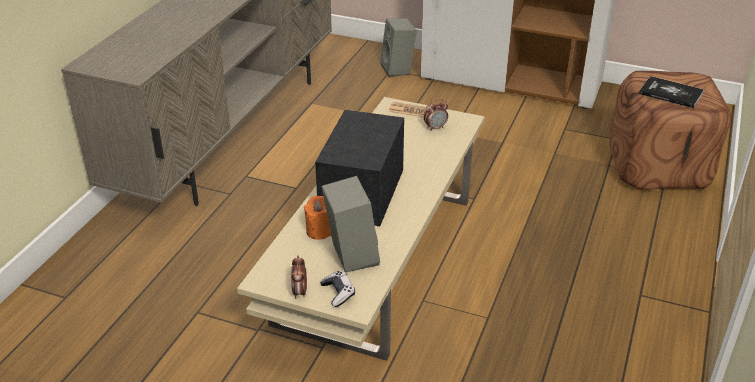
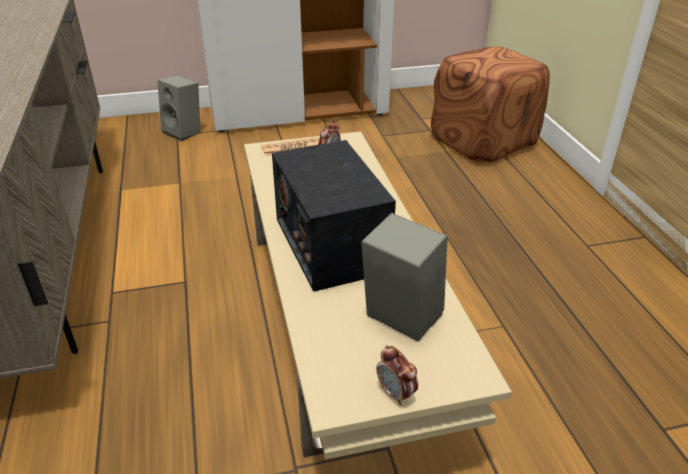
camera: 35 degrees left, 0 degrees up
(319, 231) = (334, 308): orange candle -> none
(338, 293) = (438, 370): game controller -> none
(670, 93) = (496, 64): book -> none

